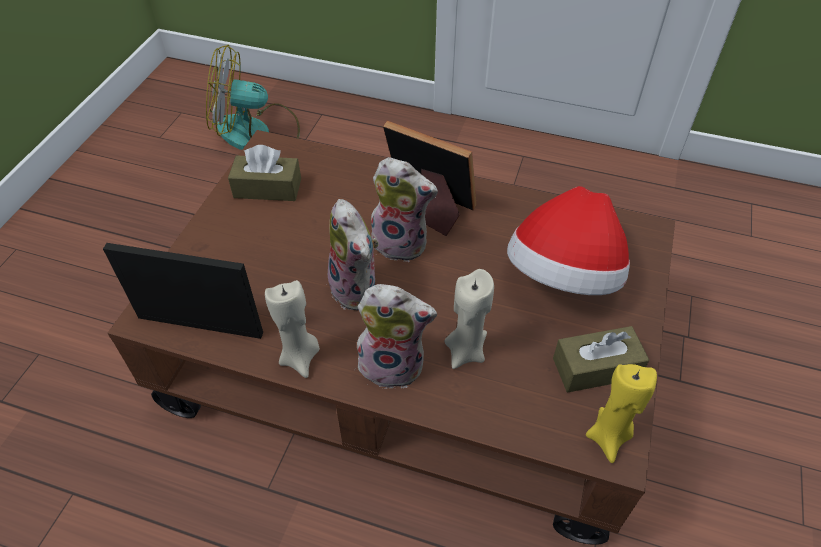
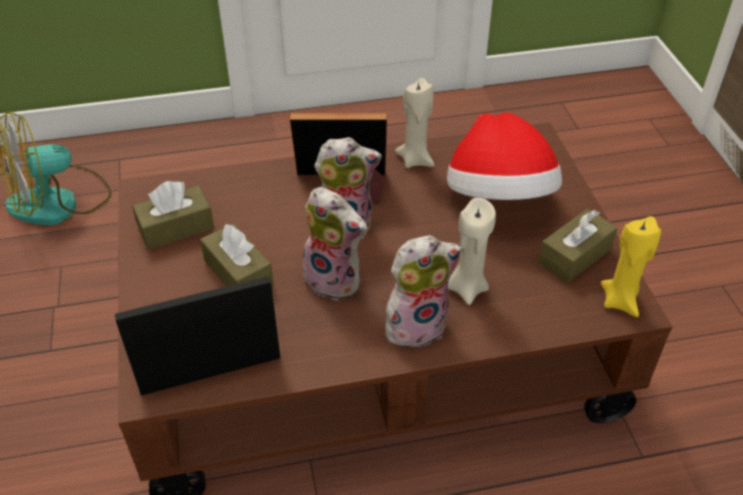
camera: 30 degrees left, 5 degrees down
(285, 248) = (238, 273): none -> brown tissue box
(300, 357) = (330, 356): beige candle -> beige candle (415, 159)

